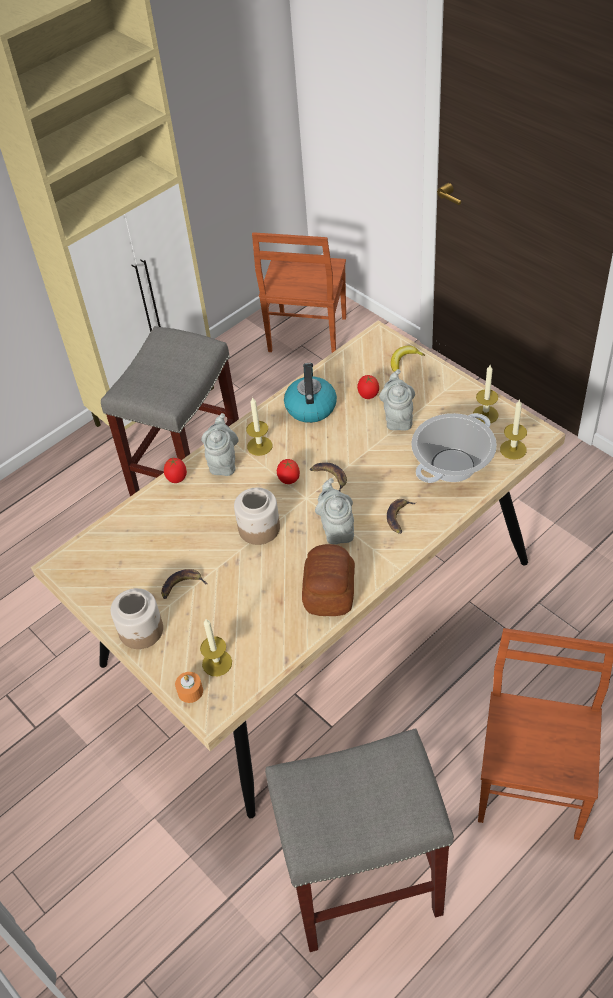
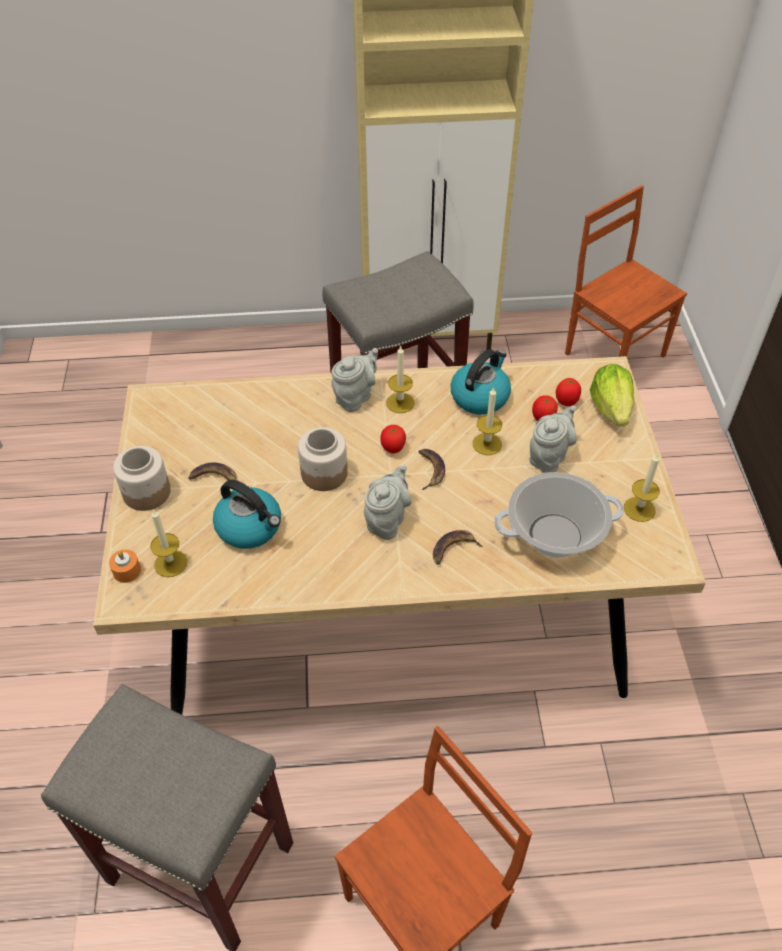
camera: 35 degrees right, 0 degrees up
(177, 479) = (305, 387): tomato -> tomato (566, 402)
(247, 599) = (250, 527): none -> kettle
(306, 335) = (614, 353): brown chair -> brown chair turned 90 degrees clockwise
(330, 591) = (323, 571): bread -> none
(404, 361) = (611, 408): banana -> lettuce
(513, 449) = (632, 561): candle -> candle (487, 444)

